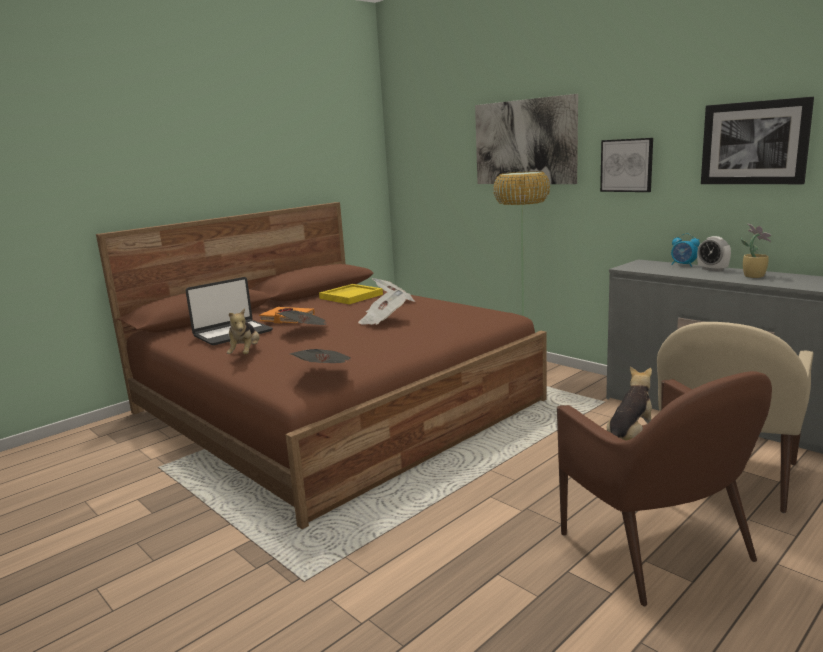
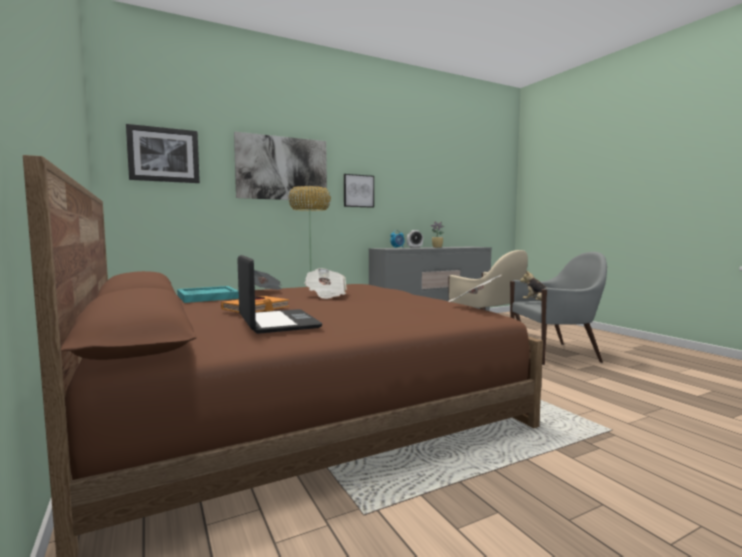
camera: 75 degrees left, 10 degrees down
(246, 353) = (370, 321): plush toy -> none
(306, 331) = (323, 306): newspaper -> none
(351, 296) = (207, 297): yellow tray -> turquoise tray
(657, 549) = (555, 353): brown armchair -> grey armchair
(754, 143) = (418, 184): picture -> picture (164, 155)

